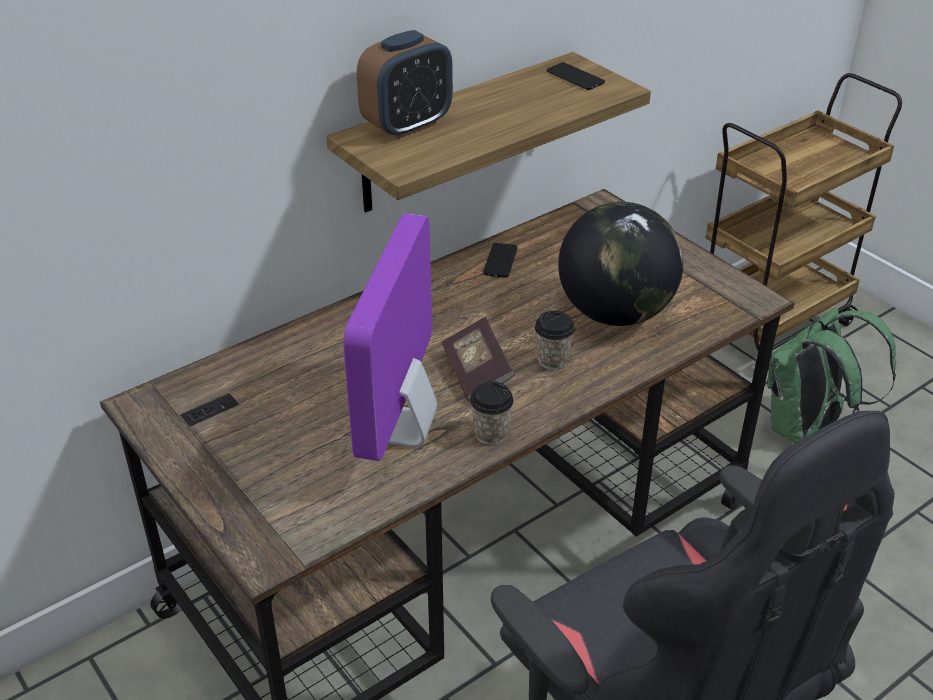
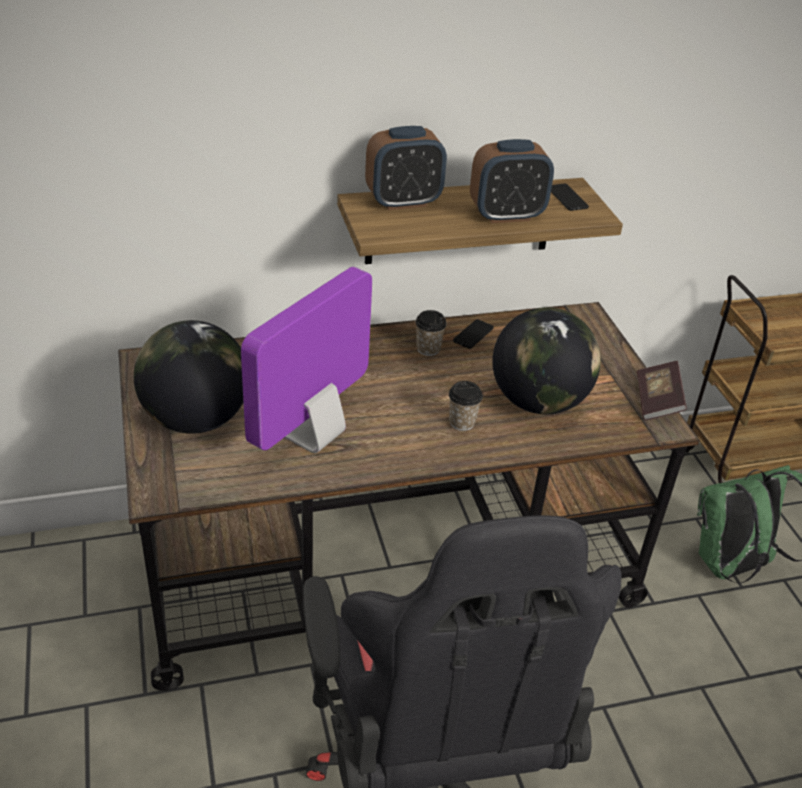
camera: 20 degrees right, 0 degrees up
(254, 454) = (196, 420): none -> globe
(477, 373) = (396, 414): book -> book (657, 401)
(491, 433) = (376, 461): cup -> cup (428, 349)
(528, 112) = (506, 215): none -> alarm clock

